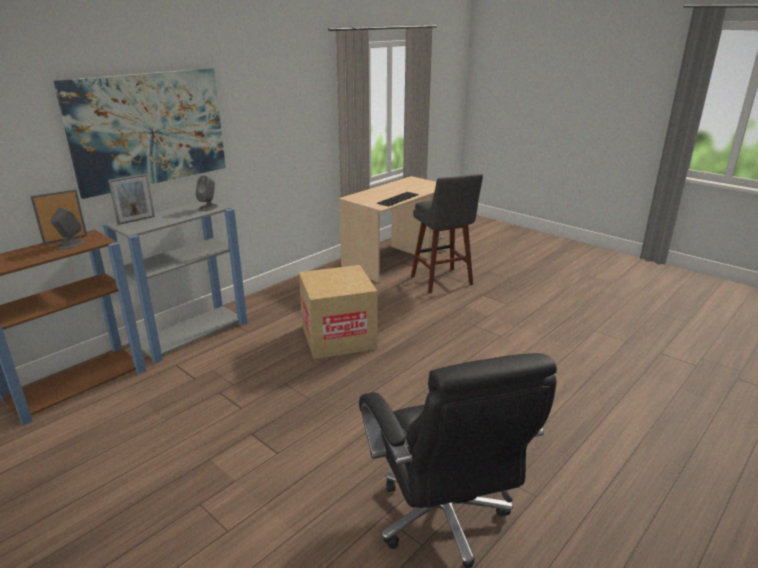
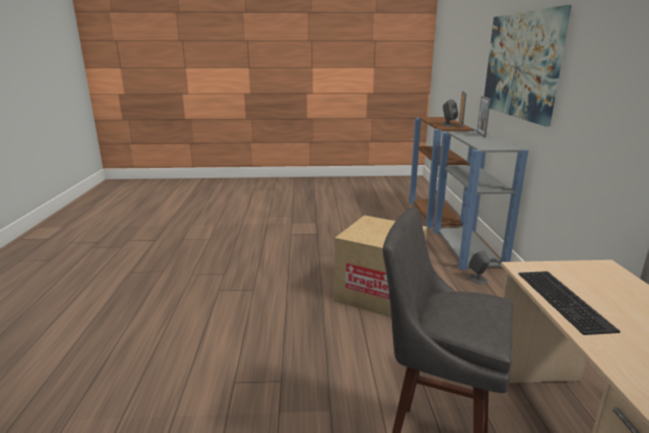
camera: 135 degrees right, 5 degrees down
(208, 207) = (490, 146): grey speaker -> grey speaker (477, 279)
(444, 522) = (177, 247): black office chair -> none

